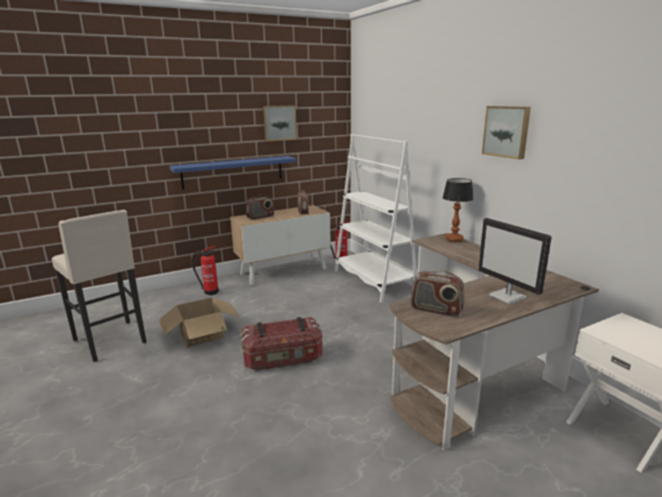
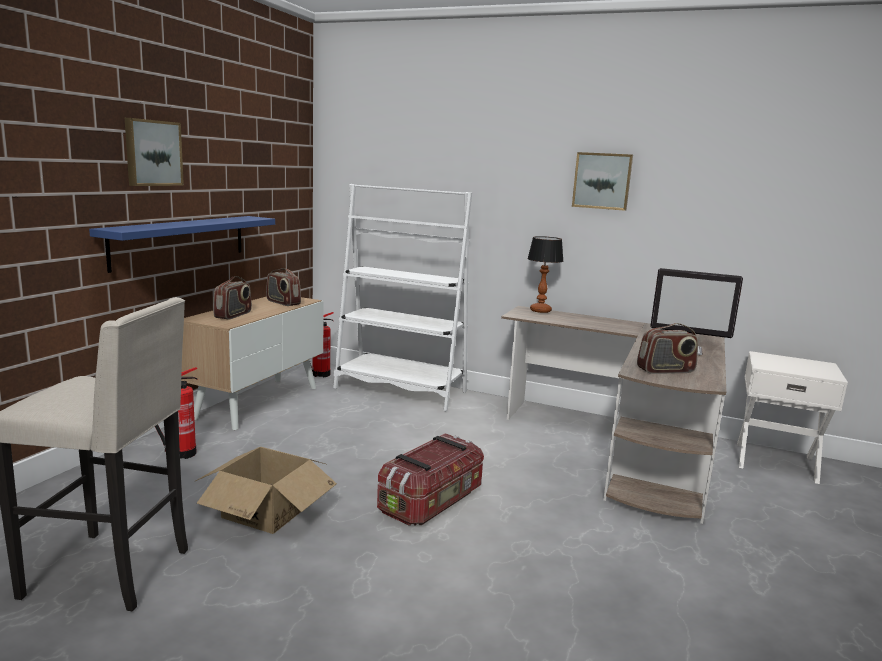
camera: 40 degrees left, 5 degrees down
(279, 122) = (239, 162): picture -> picture (152, 153)

